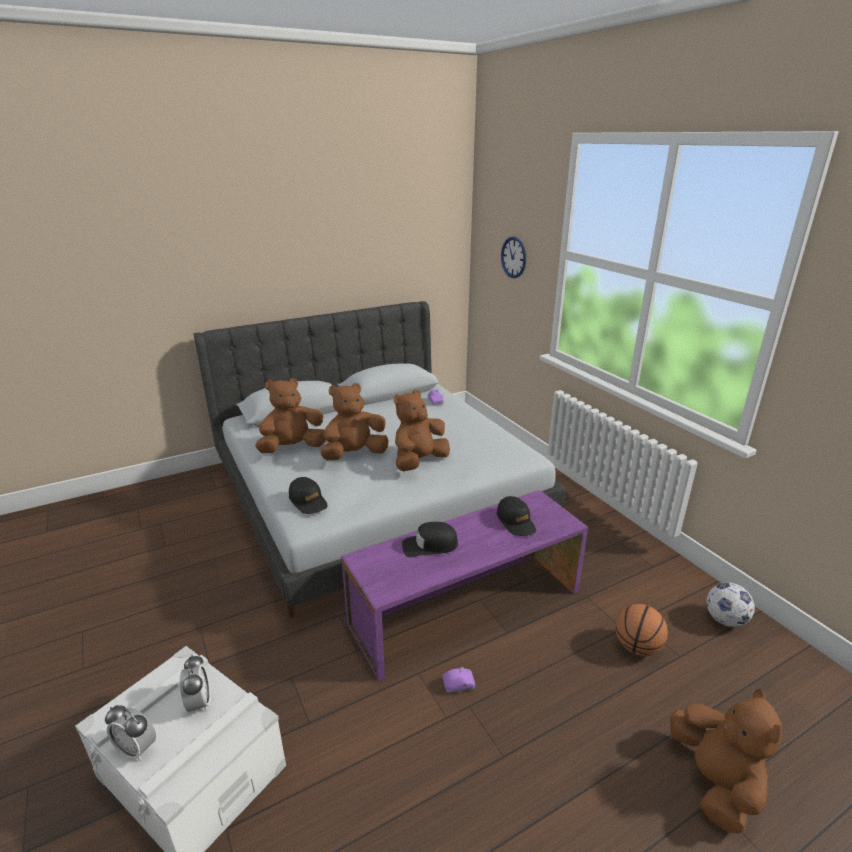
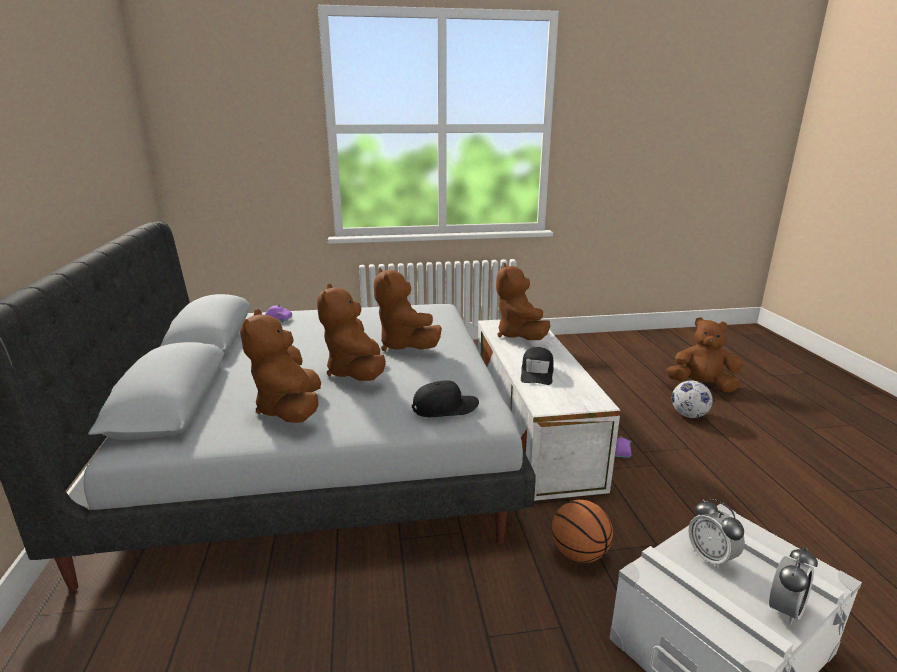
camera: 70 degrees left, 5 degrees down
(199, 702) = (711, 557): alarm clock -> alarm clock turned 120 degrees counterclockwise
(466, 605) = (529, 428): purple bench -> white bench
(513, 257) = (248, 147): wall clock -> none
(516, 522) = (520, 336): black cap -> brown plush toy
(637, 646) = (596, 375): basketball -> basketball (579, 554)
(725, 620) = (581, 344): football -> football (689, 415)

